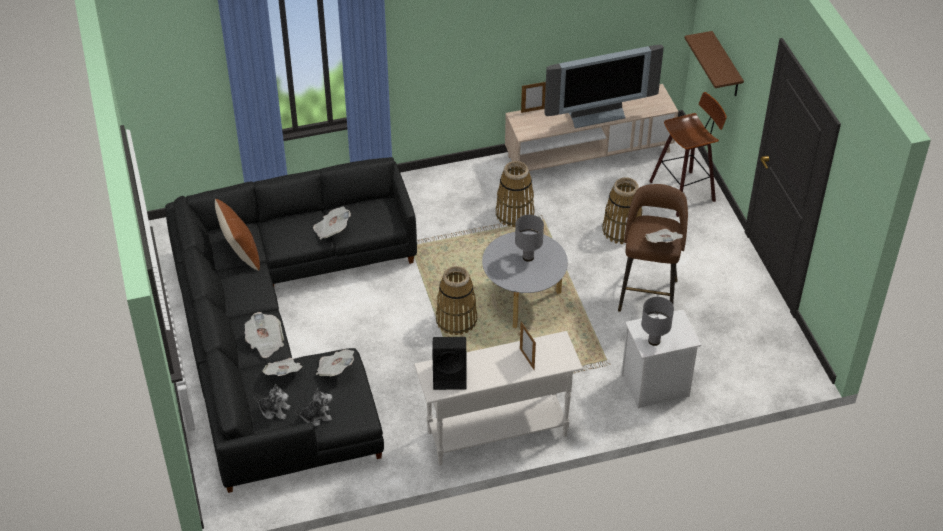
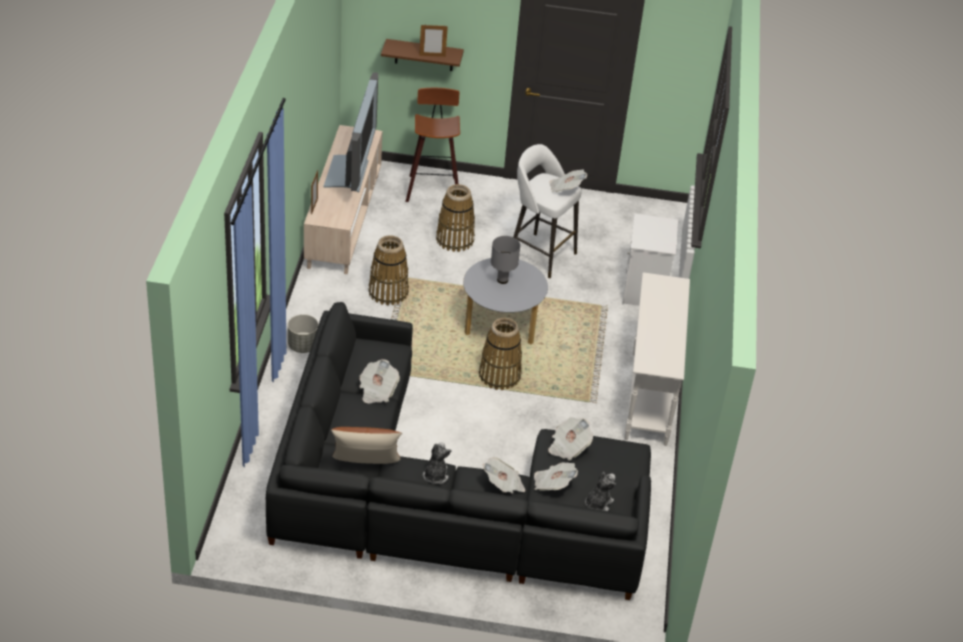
camera: 70 degrees left, 5 degrees down
(316, 416) = (619, 478): plush toy -> plush toy (435, 475)
(409, 189) = (302, 346): none -> grey planter
(451, 376) = (661, 354): black speaker -> none
(527, 359) = (664, 304): picture frame -> picture frame (432, 56)
(648, 294) = (540, 254): brown stool -> white stool
(653, 341) = (661, 241): grey table lamp -> none

